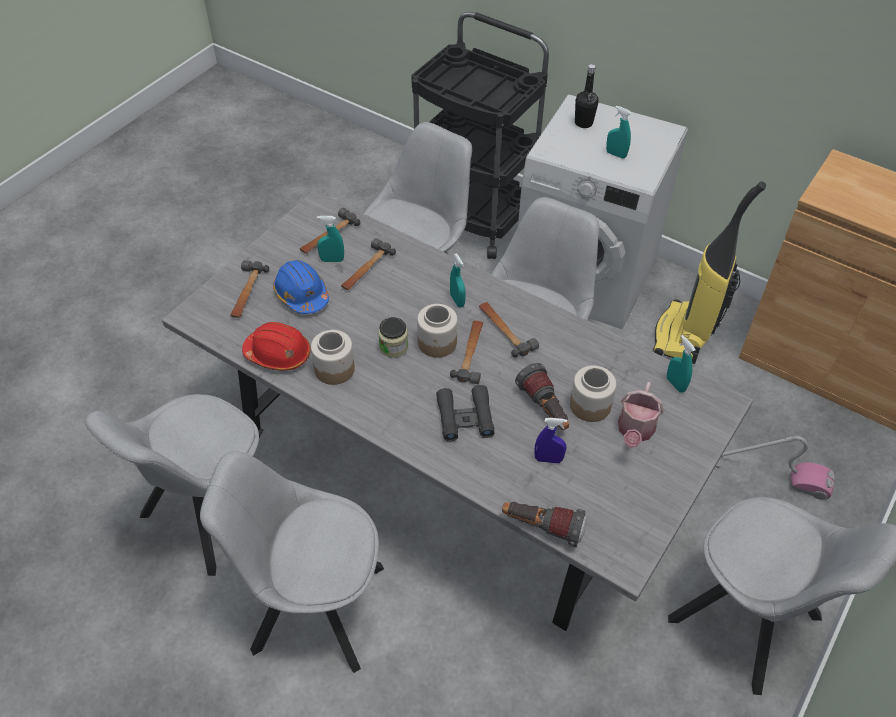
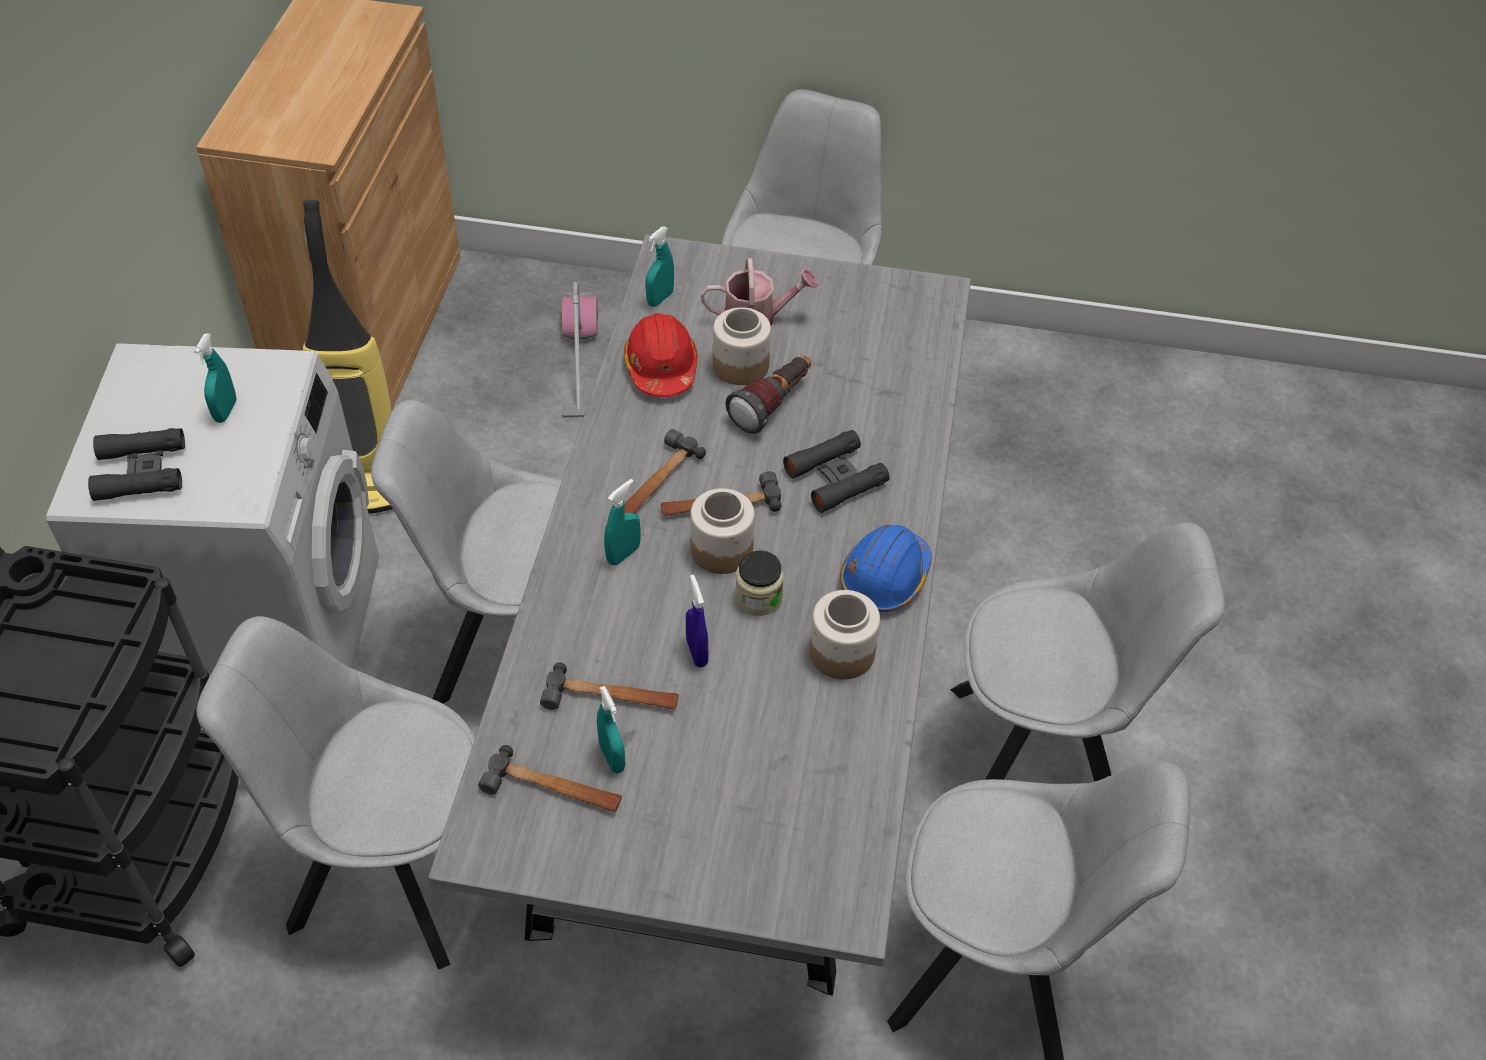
camera: 115 degrees left, 0 degrees up
(246, 293) = (754, 852): hammer -> none
(278, 354) = (856, 738): red hard hat -> red hard hat (661, 367)
(301, 295) = (716, 765): blue hard hat -> blue hard hat (885, 578)
(314, 607) = (1041, 757): grey chair -> grey chair turned 75 degrees counterclockwise
(542, 528) = (945, 365): flashlight -> none
(548, 459) = (848, 383): blue spray bottle -> blue spray bottle (696, 652)
(583, 123) = (141, 471): black bottle -> black binoculars

